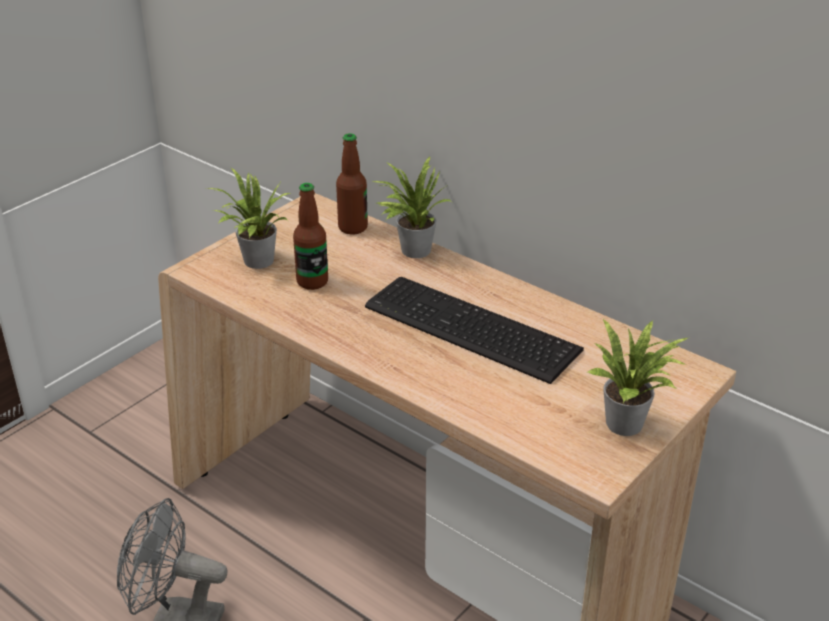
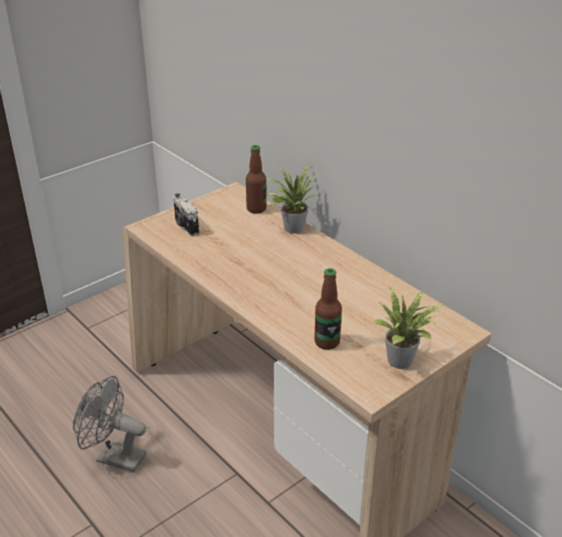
camera: 10 degrees right, 0 degrees up
(255, 262) = (185, 226): potted plant -> camera
(312, 282) = (218, 242): bottle -> bottle (327, 342)
(471, 331) = (314, 286): keyboard -> none

